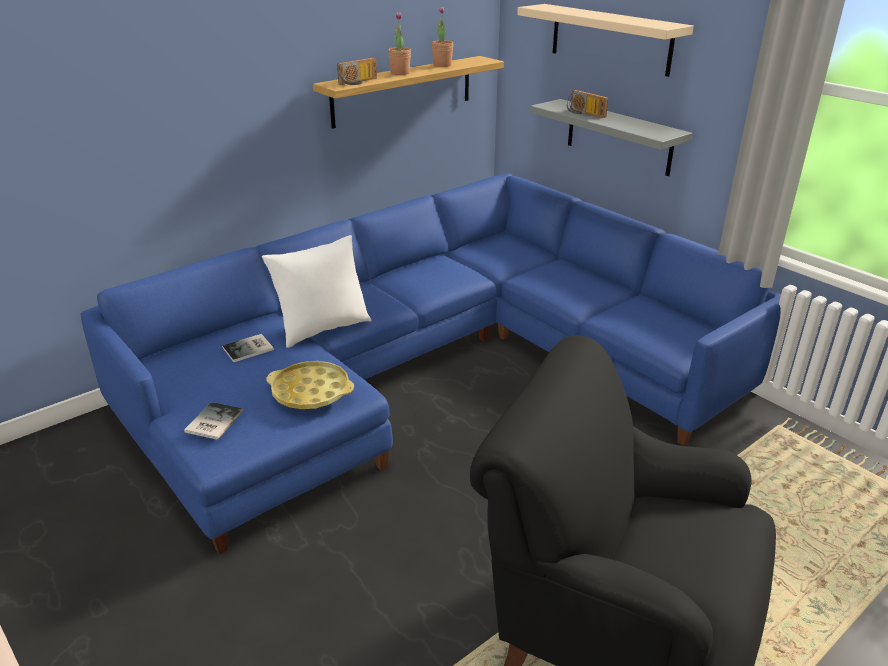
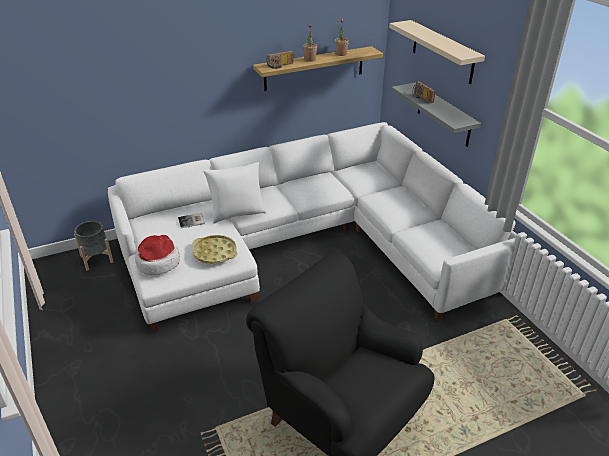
camera: 15 degrees right, 5 degrees up
(71, 447) = (96, 259): none -> grey planter
(212, 422) = (158, 262): book -> hat
(433, 368) = (307, 244): blue sofa -> white sofa

